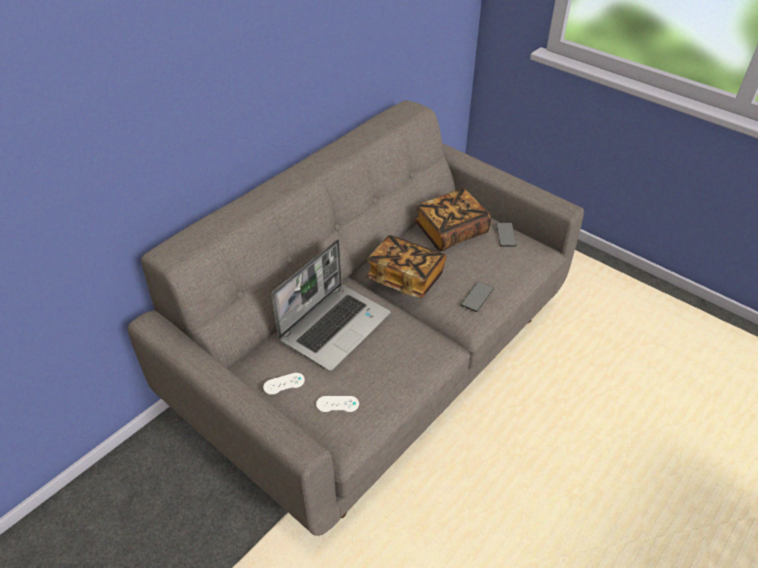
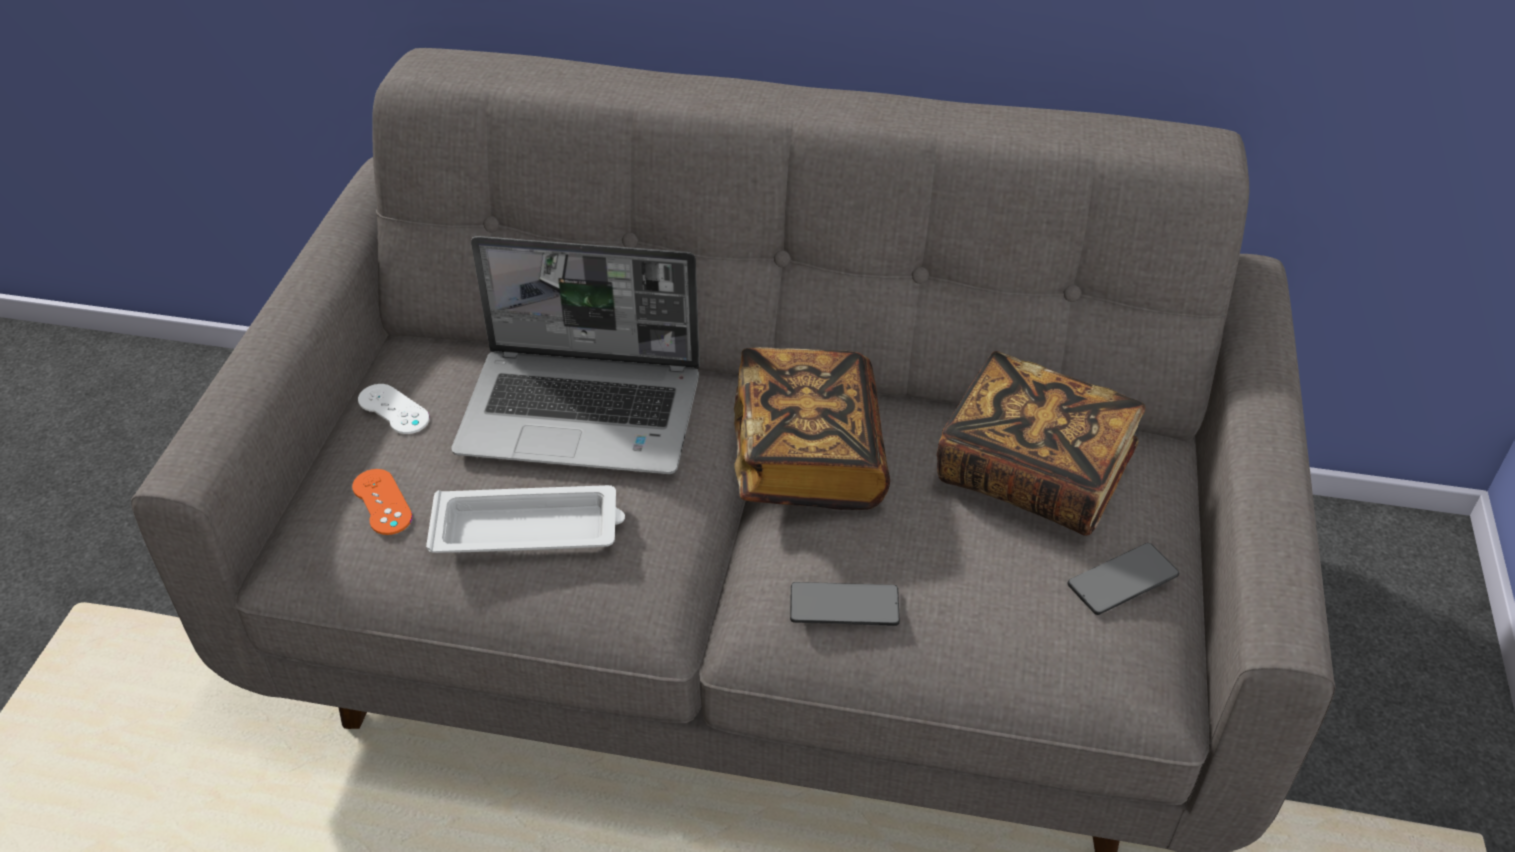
camera: 60 degrees right, 0 degrees up
(337, 404) = (382, 502): white game controller -> orange game controller
(386, 363) = (529, 529): none -> white tray

